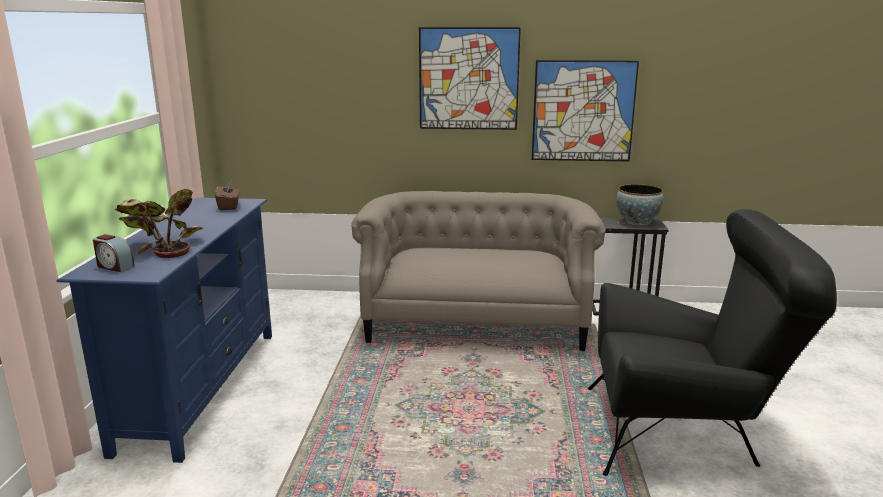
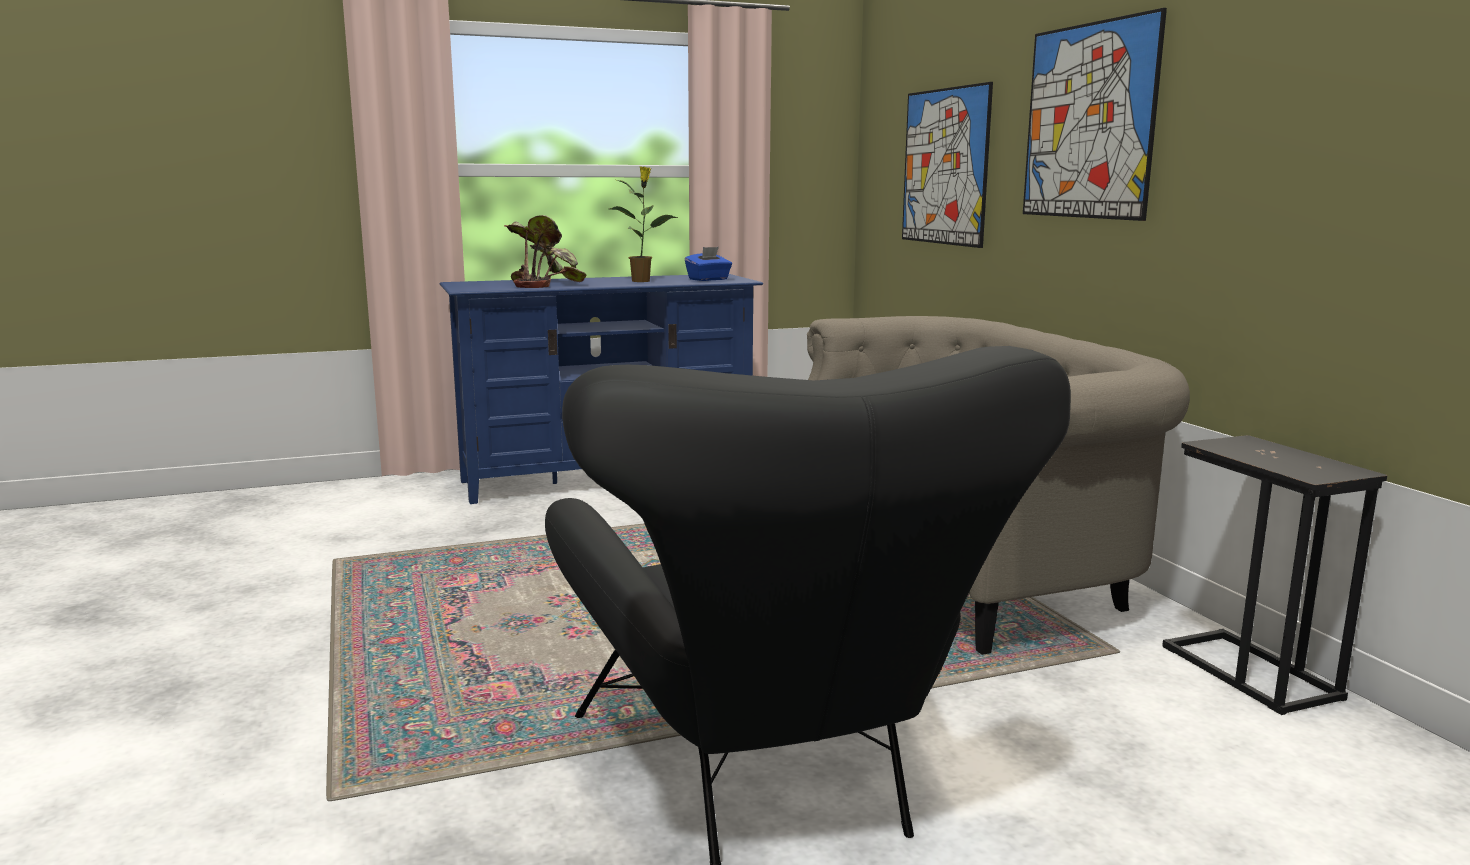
camera: 65 degrees right, 5 degrees down
(114, 266) = (481, 284): alarm clock -> none
(202, 221) = (642, 281): none -> potted plant
(229, 206) = (708, 279): brown tissue box -> blue tissue box
(583, 111) = (1258, 182): picture -> picture (944, 167)
(637, 222) = (1302, 460): bowl -> none

